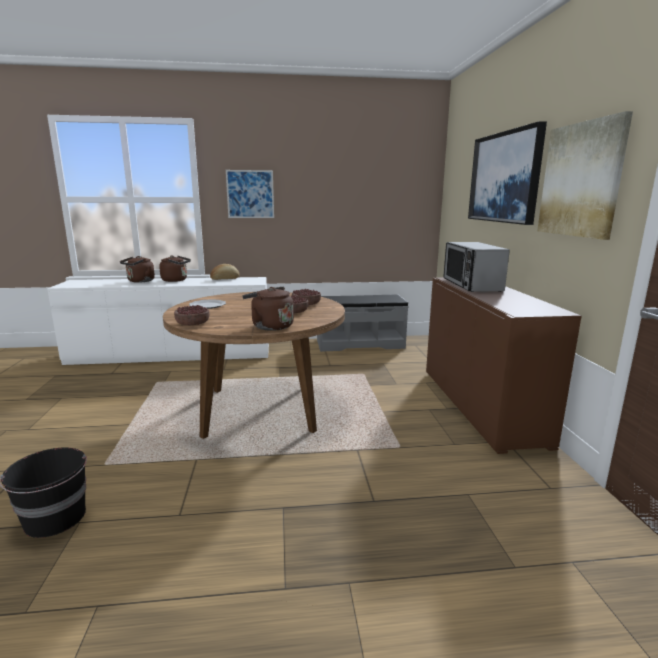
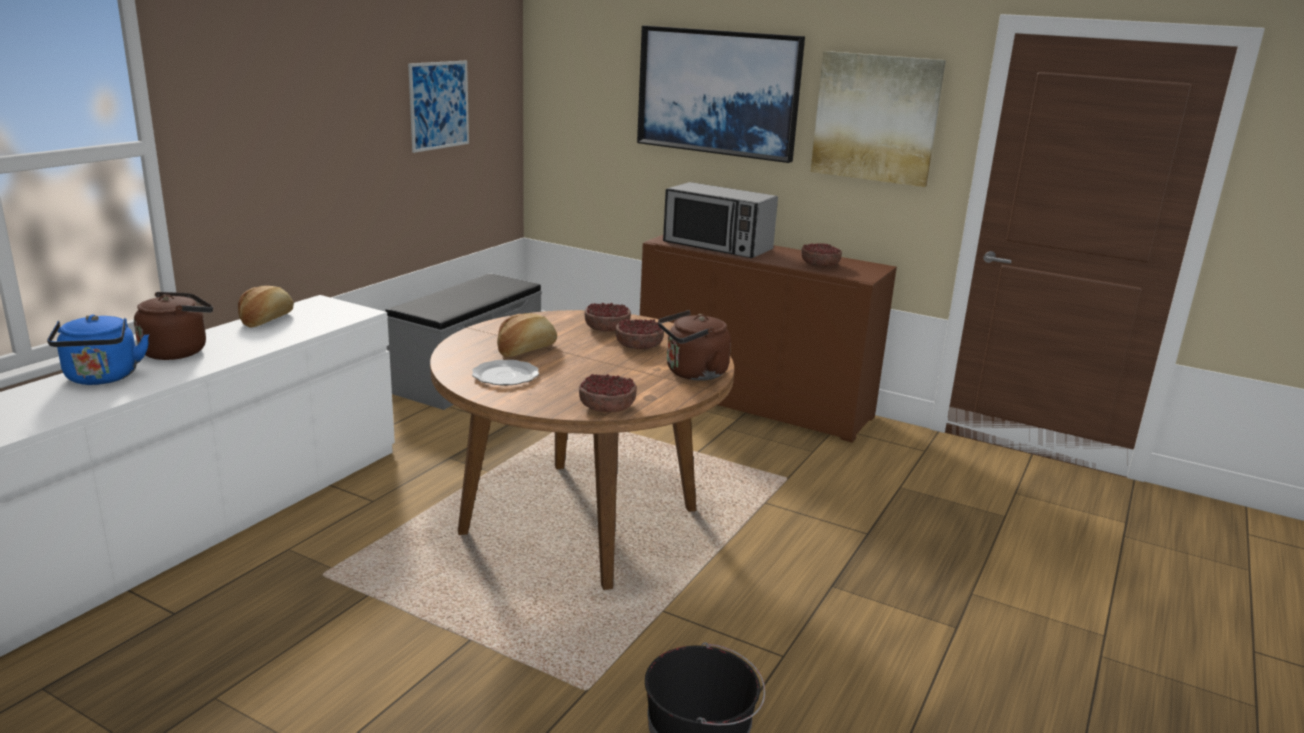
camera: 55 degrees left, 5 degrees up
(139, 281) = (102, 378): brown kettle -> blue kettle
(247, 301) = (526, 350): none -> bread
(250, 194) = (256, 121): picture -> picture (439, 105)
(510, 302) = (819, 265): none -> bowl

